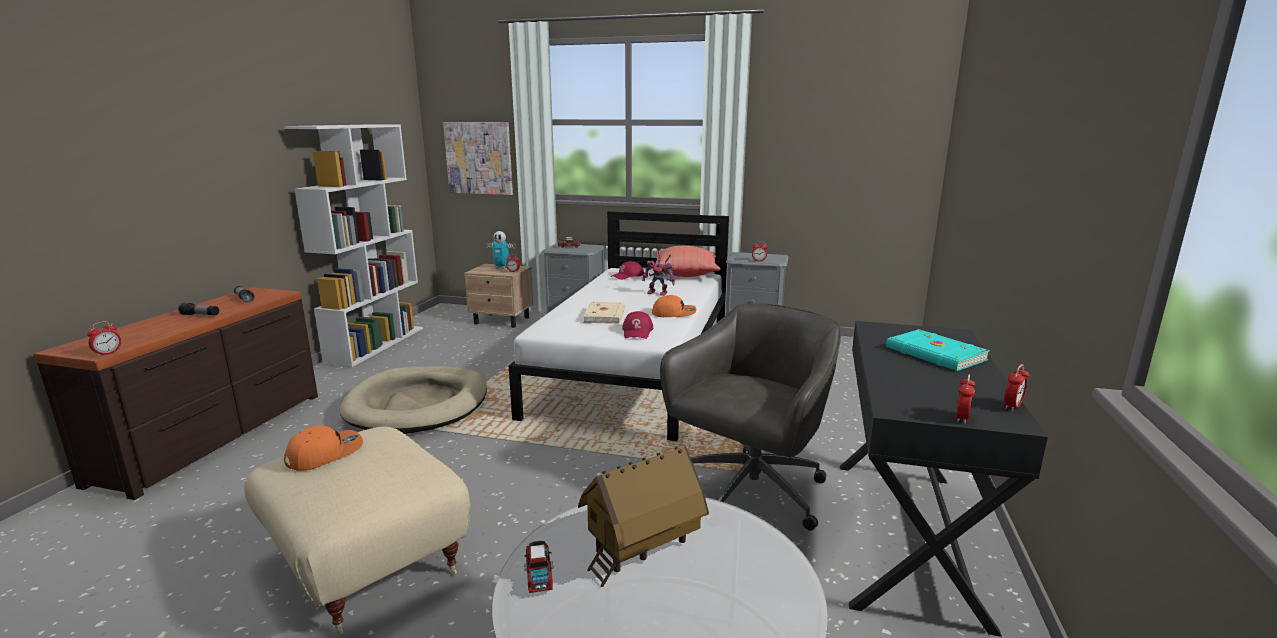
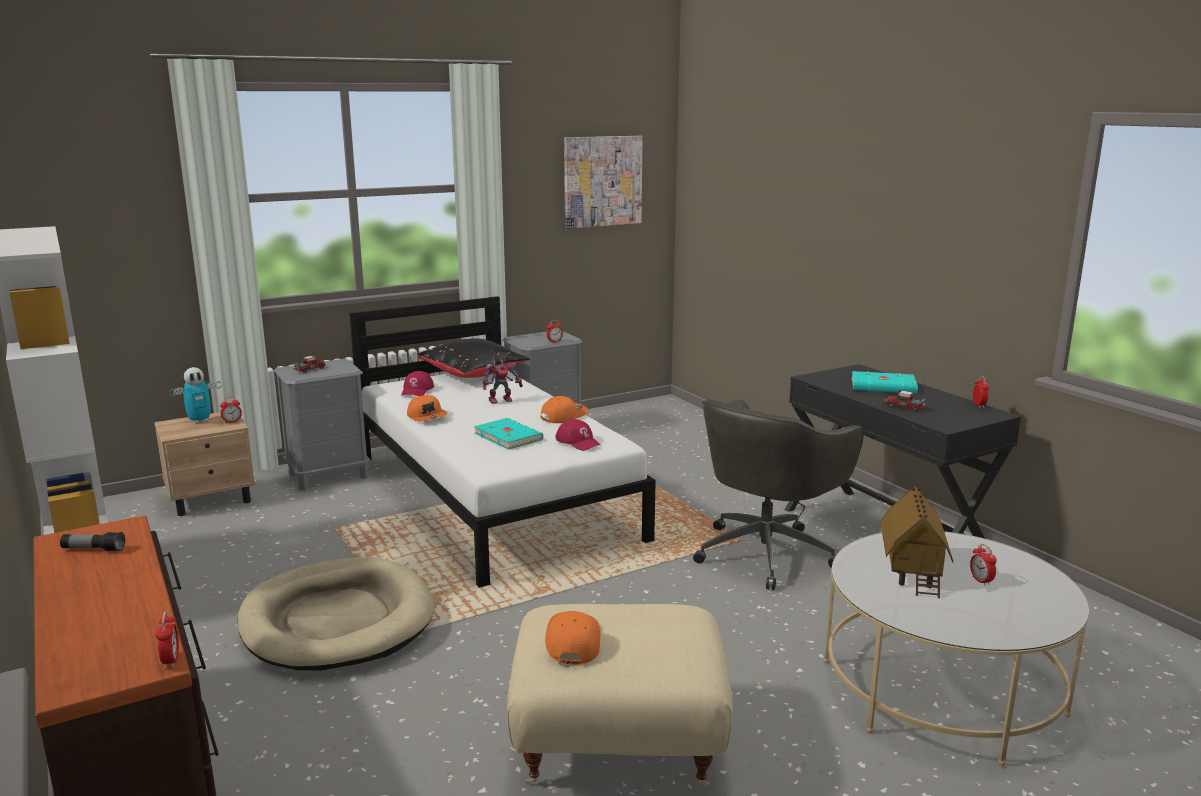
camera: 45 degrees left, 0 degrees up
(200, 315) = (115, 586): flashlight -> none
(479, 158) = (112, 261): picture -> picture (602, 181)
(539, 573) = (901, 611): toy truck -> toy truck (904, 407)
(593, 291) = (427, 416): none -> orange cap
(605, 315) = (509, 436): beige book -> turquoise book
(686, 275) = (474, 374): red pillow -> black pillow
(749, 493) = (767, 552): grey office chair -> grey office chair turned 135 degrees counterclockwise
(961, 418) = (977, 420): alarm clock -> alarm clock (981, 581)

